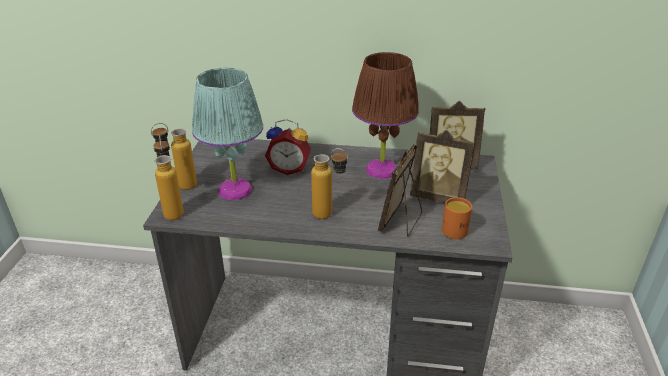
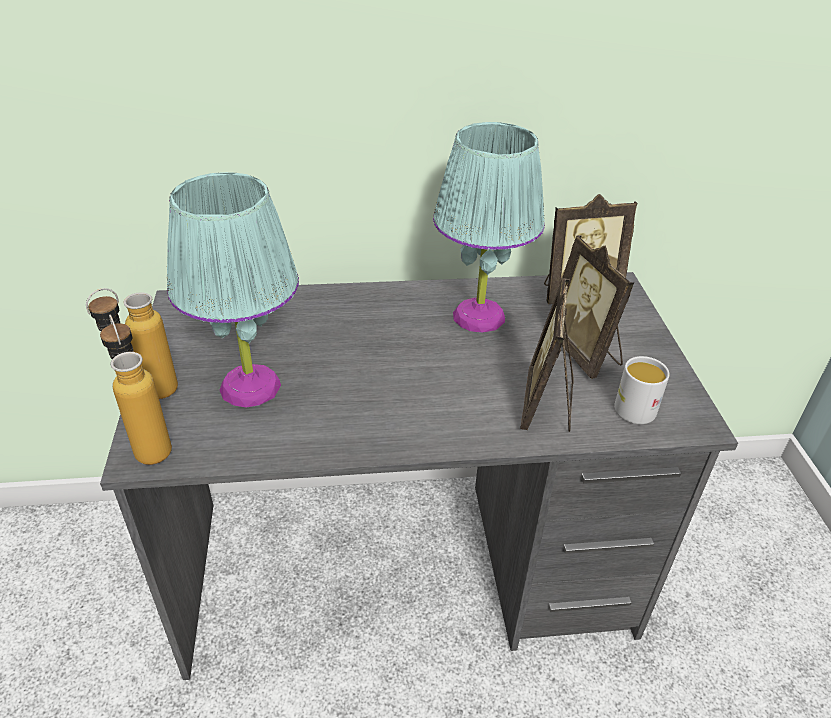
camera: 15 degrees left, 5 degrees up
(289, 168) = (329, 333): alarm clock -> none
(330, 216) = (430, 412): bottle -> none
(381, 170) = (478, 317): brown table lamp -> turquoise table lamp
(439, 196) = (585, 352): picture frame -> picture frame turned 60 degrees clockwise
(455, 228) = (634, 405): orange mug -> white mug

